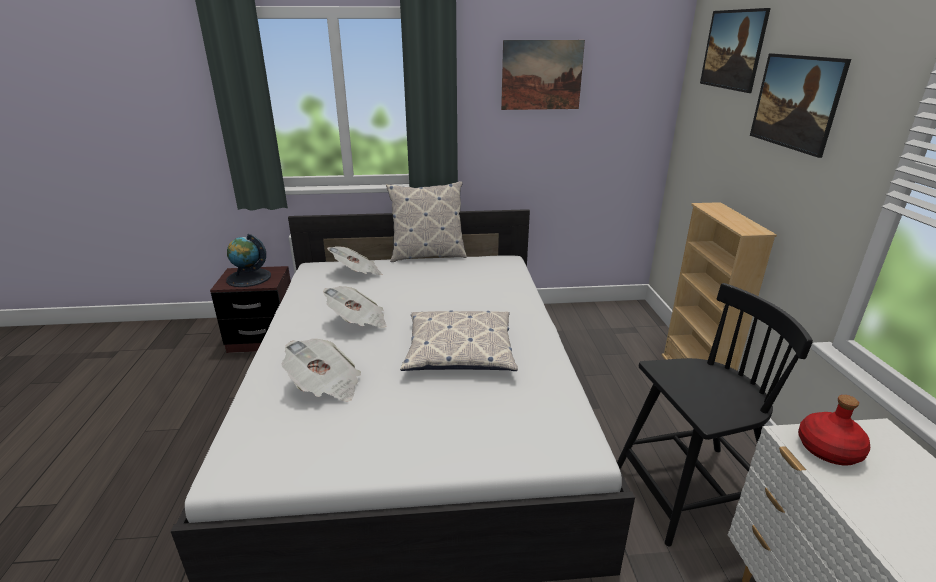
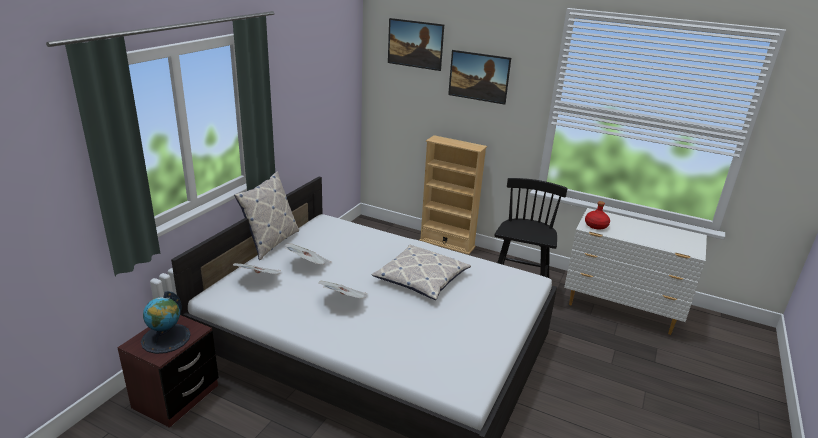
camera: 60 degrees left, 0 degrees up
(325, 386) = (413, 335): newspaper -> newspaper (308, 264)
(541, 75) = (303, 72): picture -> none

